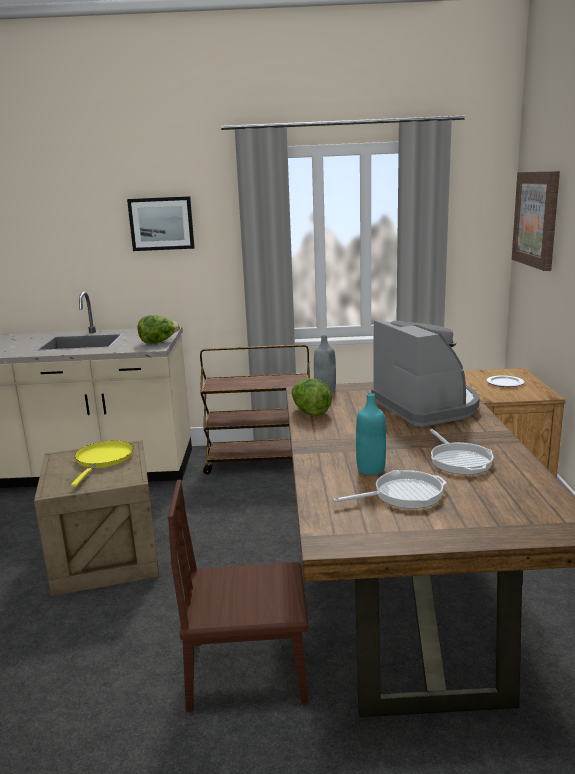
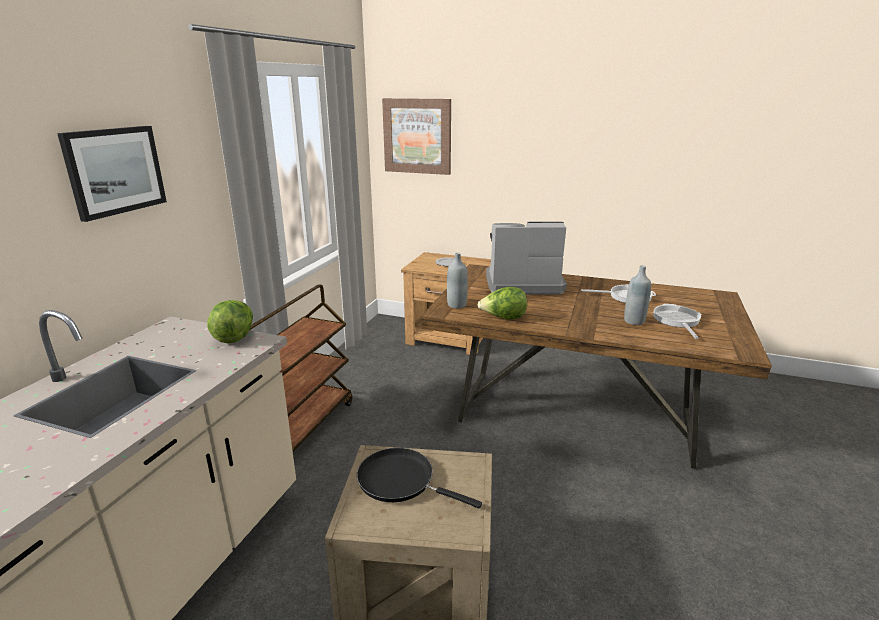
camera: 70 degrees left, 5 degrees up
(103, 460) = (401, 481): yellow frying pan -> black frying pan
(248, 671) = (644, 510): brown chair -> none
(370, 469) = (634, 321): turquoise bottle -> grey bottle

